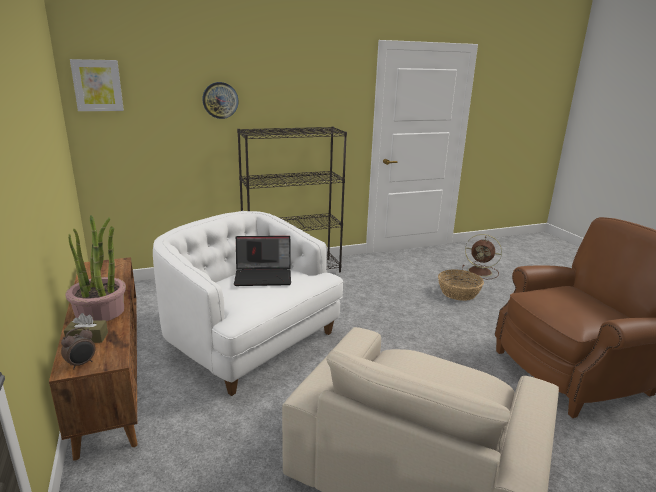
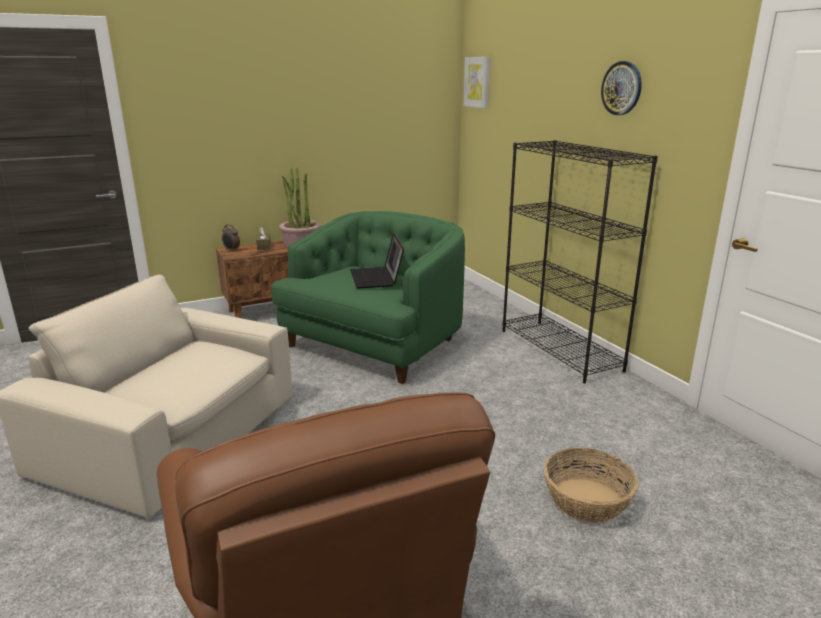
camera: 85 degrees right, 0 degrees up
(220, 100) = (549, 102): wall clock -> wall clock (622, 88)
(250, 342) = (374, 344): white armchair -> green armchair
(481, 272) = (732, 549): brown fan -> none

